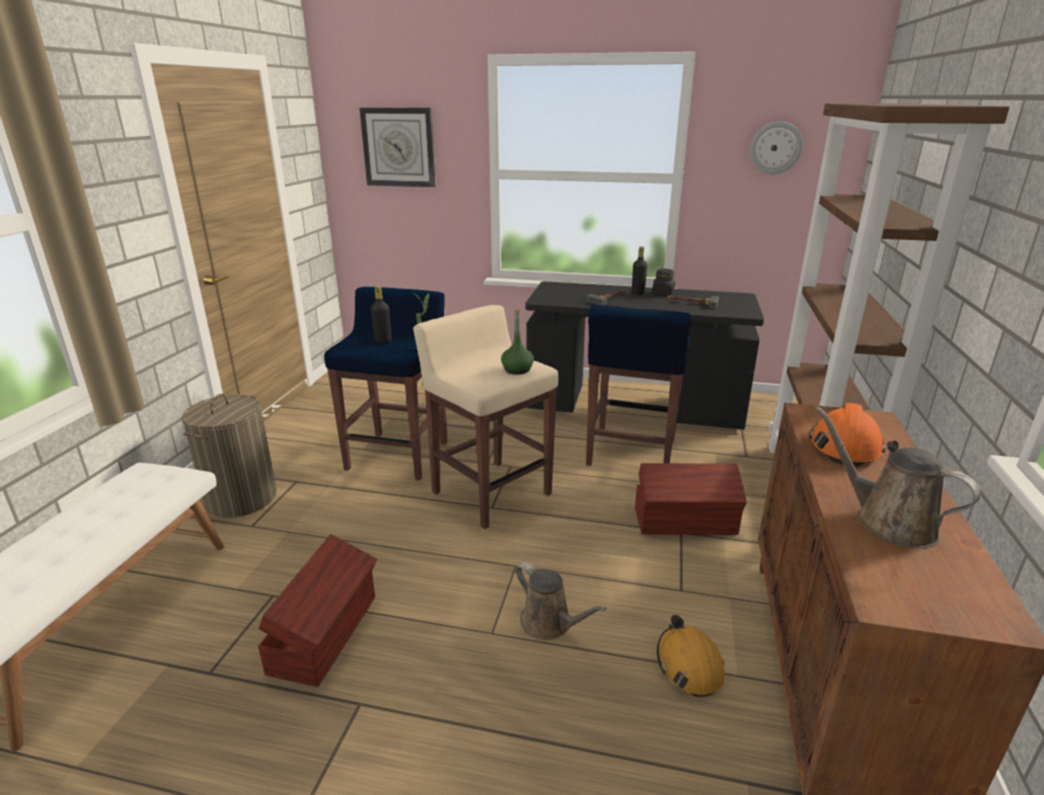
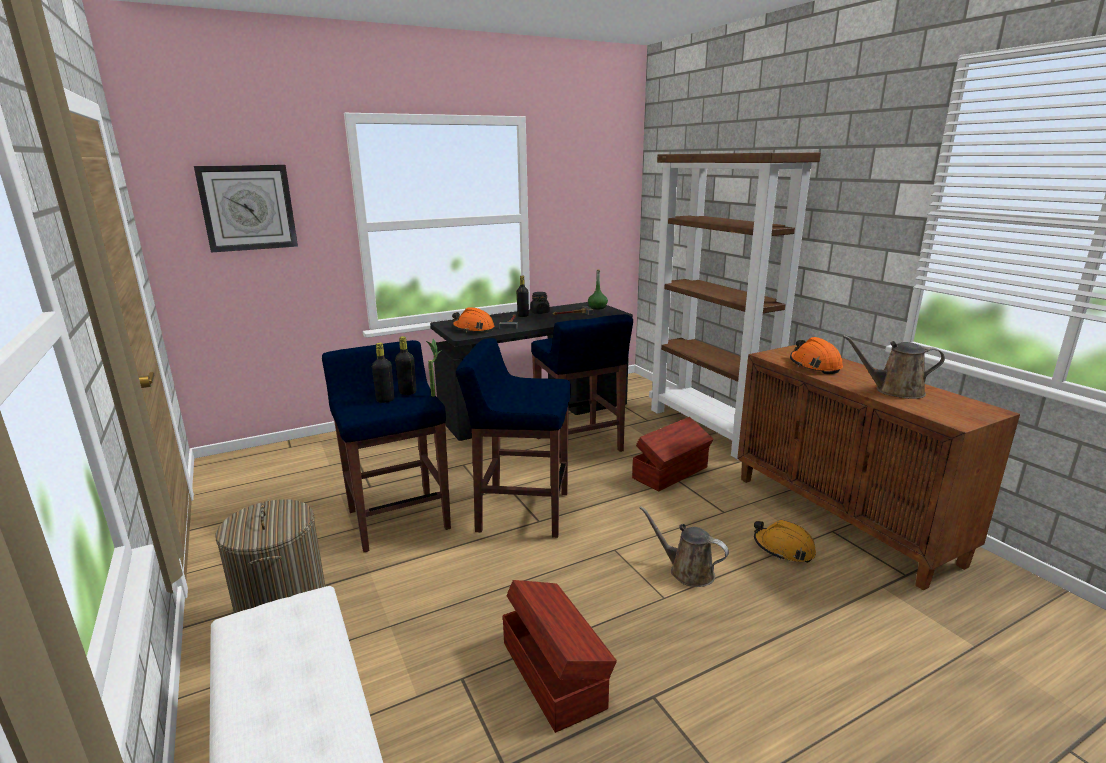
camera: 40 degrees left, 5 degrees down
(408, 340) = (408, 392): none -> black bottle
(490, 492) = (521, 511): beige stool -> blue stool
(517, 370) = (544, 387): green bottle -> green bottle (597, 307)
(549, 624) = (687, 571): brown watering can -> brown watering can turned 150 degrees counterclockwise
(563, 296) = (473, 329): none -> orange hard hat
(775, 148) = (587, 189): wall clock -> none

